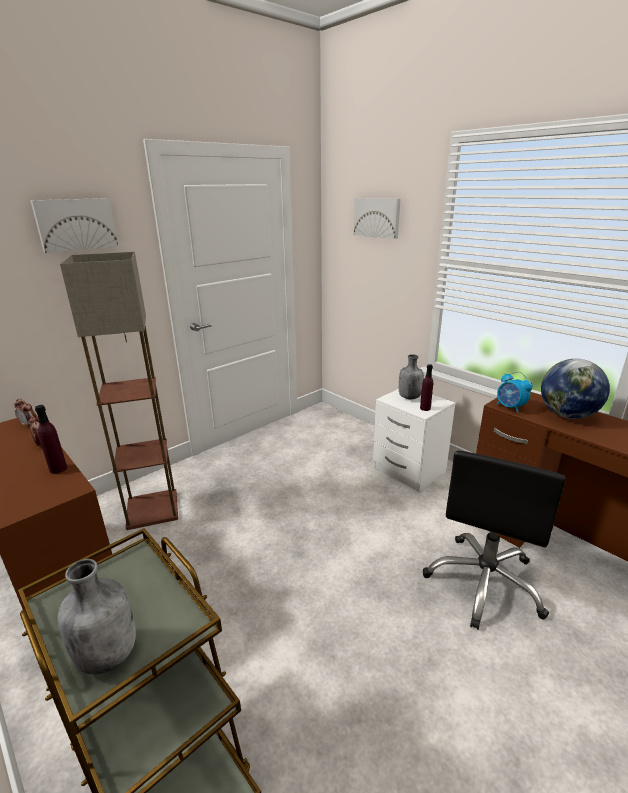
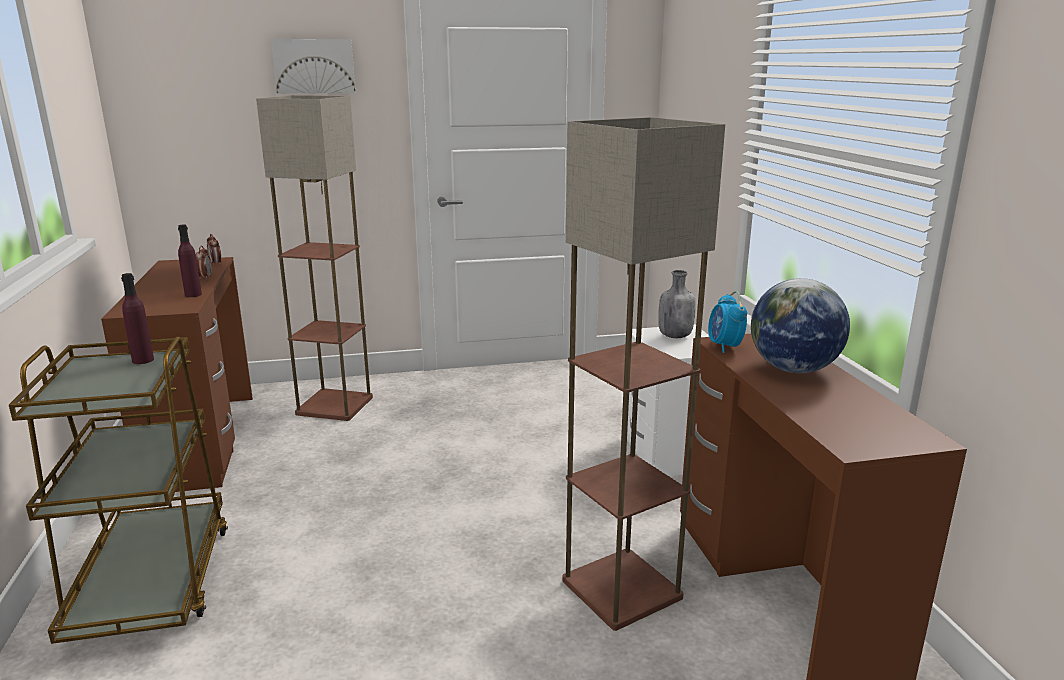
camera: 30 degrees right, 5 degrees down
(108, 653) = (77, 394): grey bottle -> none
(377, 217) = (702, 74): picture -> none
(425, 408) = (676, 350): purple bottle -> purple bottle (143, 360)
(484, 582) = (619, 589): black office chair -> floor lamp

